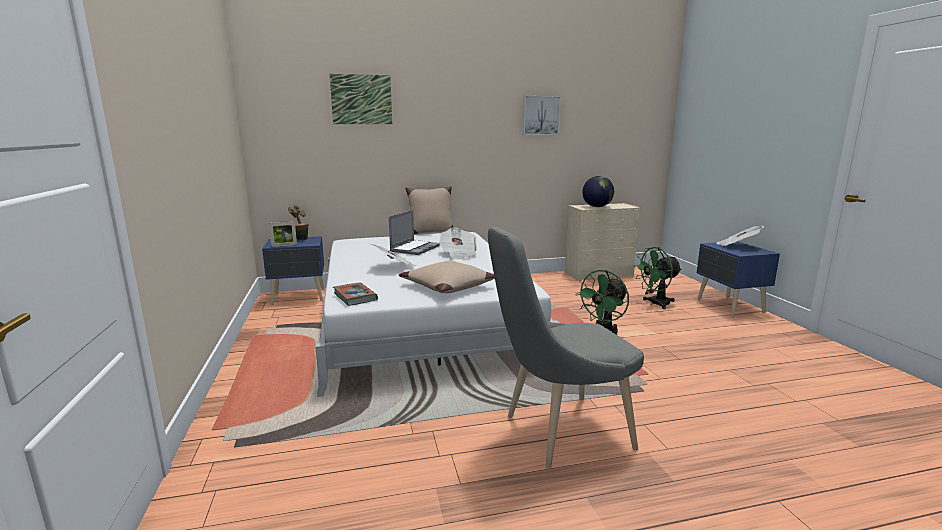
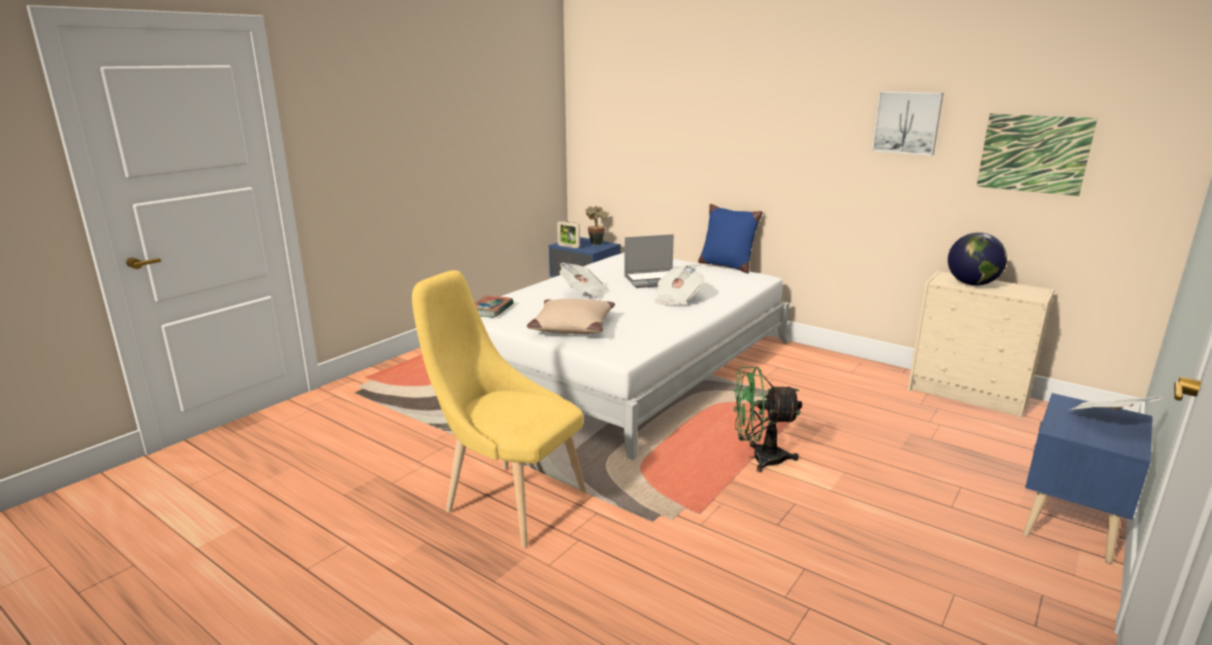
camera: 50 degrees right, 5 degrees up
(361, 99) = (672, 92): picture -> picture (1033, 153)
(430, 232) = (726, 266): beige pillow -> blue pillow
(559, 433) = (508, 500): grey chair -> yellow chair
(655, 304) = (939, 463): green fan -> none

